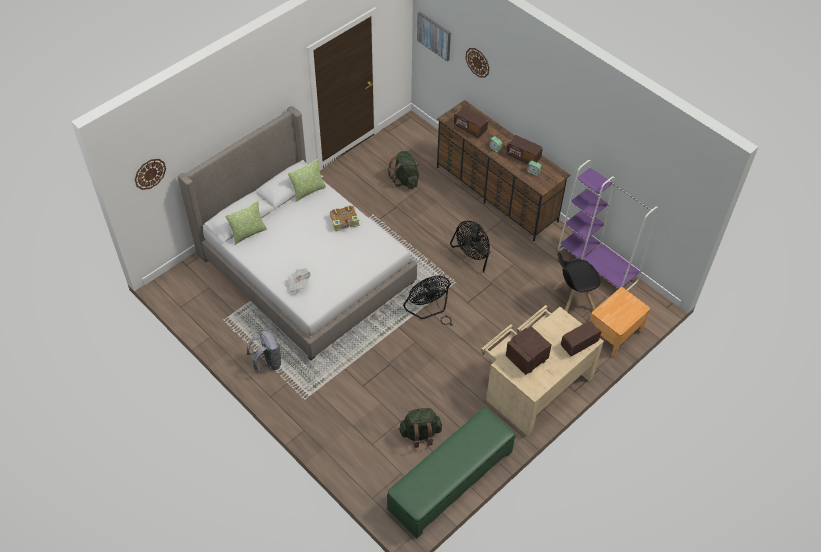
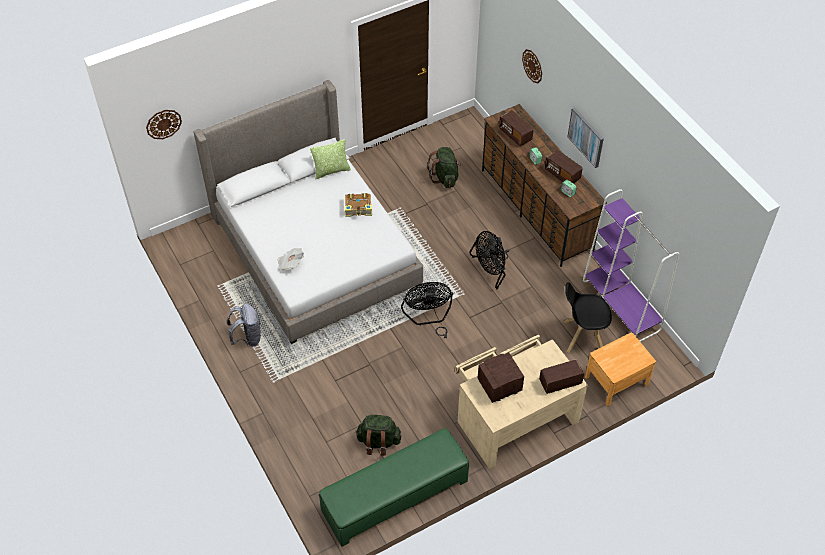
camera: 15 degrees right, 0 degrees up
(248, 233) = (258, 202): pillow -> none
(434, 36) = (497, 31): picture -> picture (586, 137)

